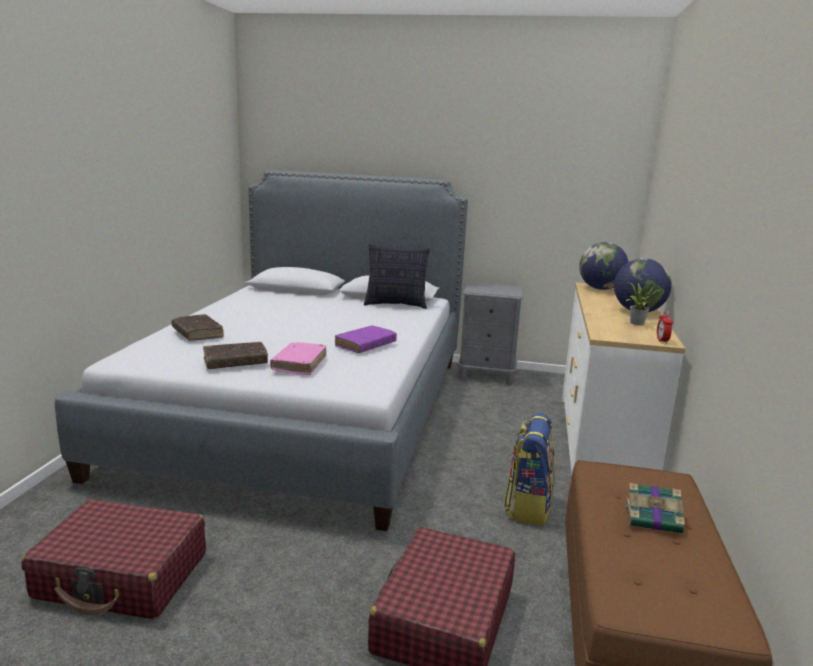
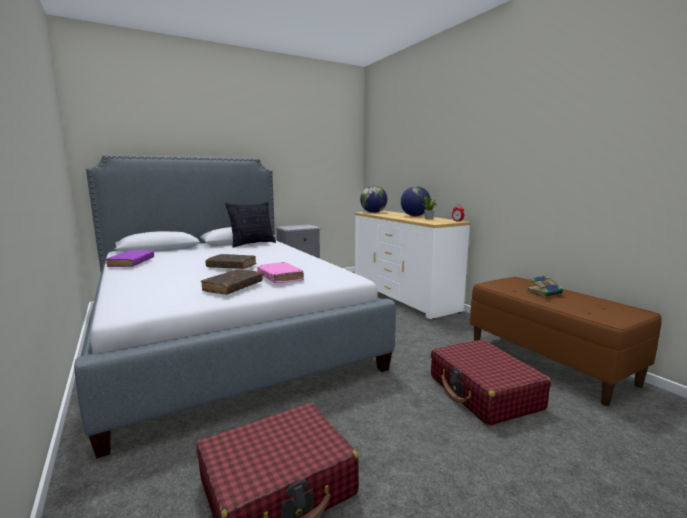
camera: 40 degrees left, 5 degrees down
(197, 334) = (156, 281): brown book -> brown book (231, 266)
(365, 345) = (290, 262): purple book -> purple book (131, 263)
(528, 506) = (423, 331): backpack -> none

